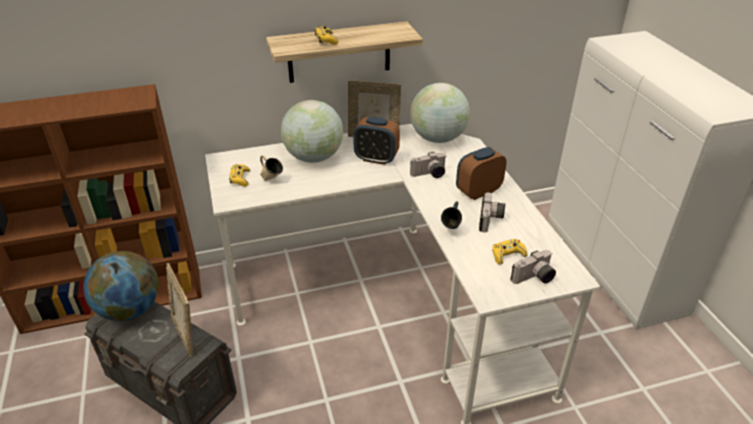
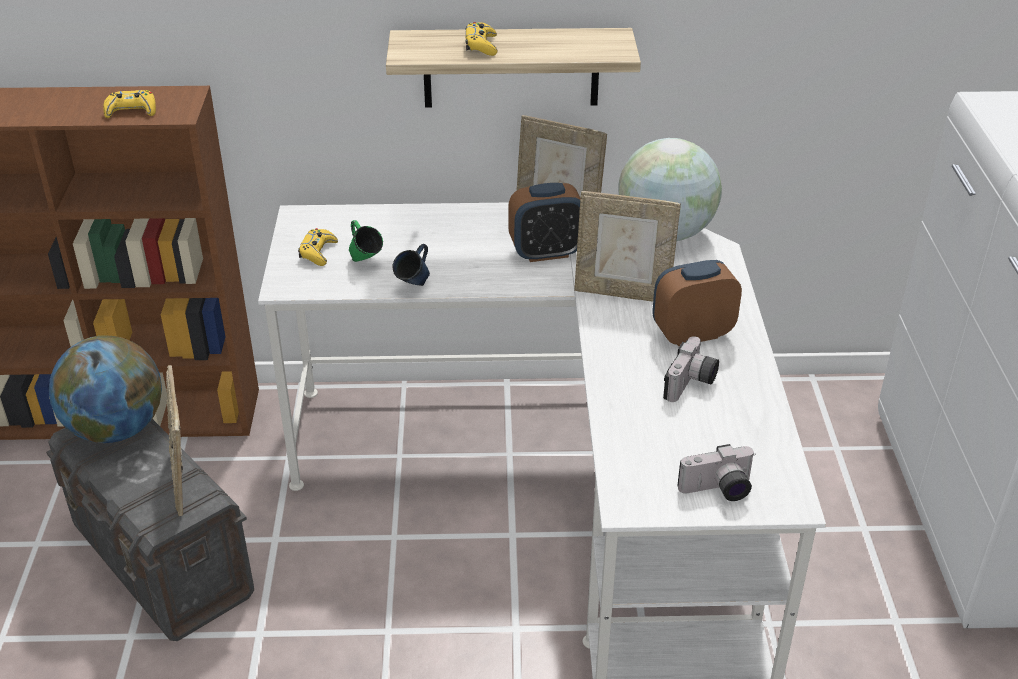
camera: 15 degrees right, 0 degrees up
(271, 180) = (365, 262): beige mug -> green mug
(313, 157) = (446, 235): globe -> none
(376, 159) = (546, 252): alarm clock -> alarm clock turned 45 degrees counterclockwise
(429, 175) = (622, 293): camera -> picture frame
(451, 230) = (616, 389): blue mug -> blue mug (414, 287)
(507, 255) = (692, 445): yellow game controller -> yellow game controller (131, 111)

